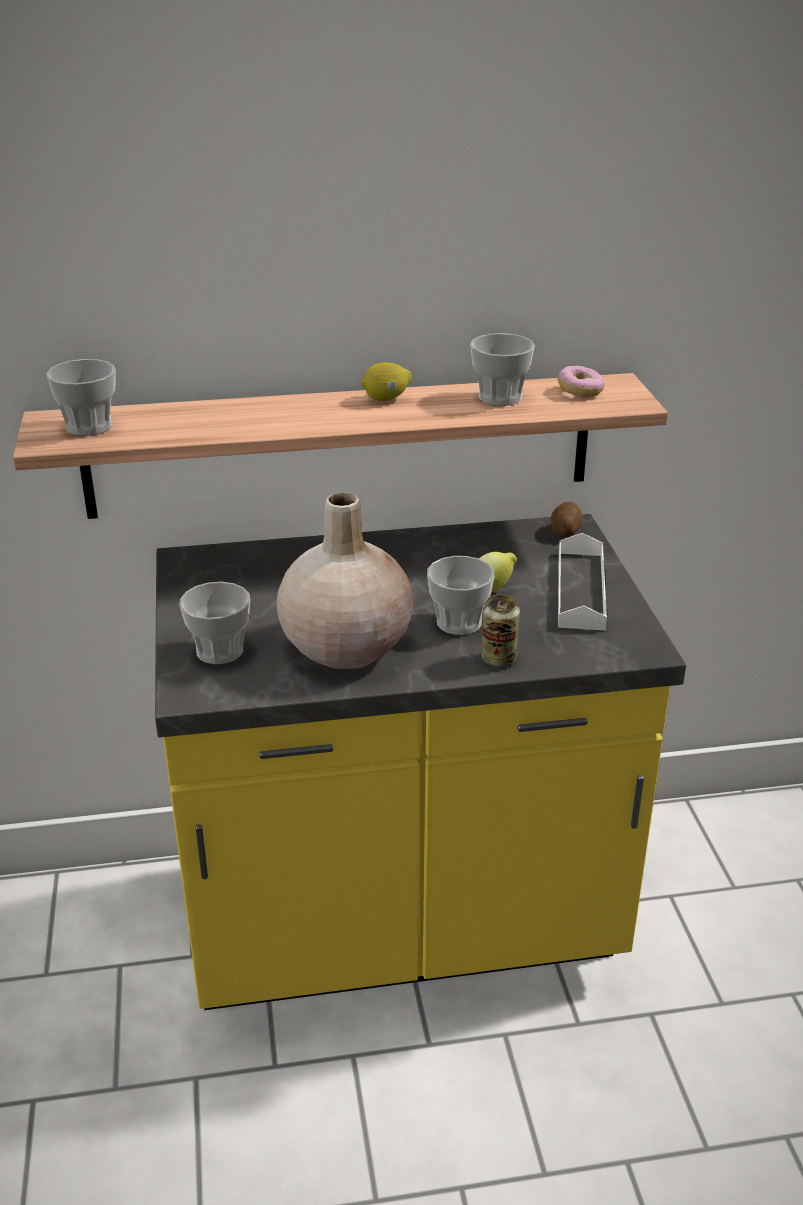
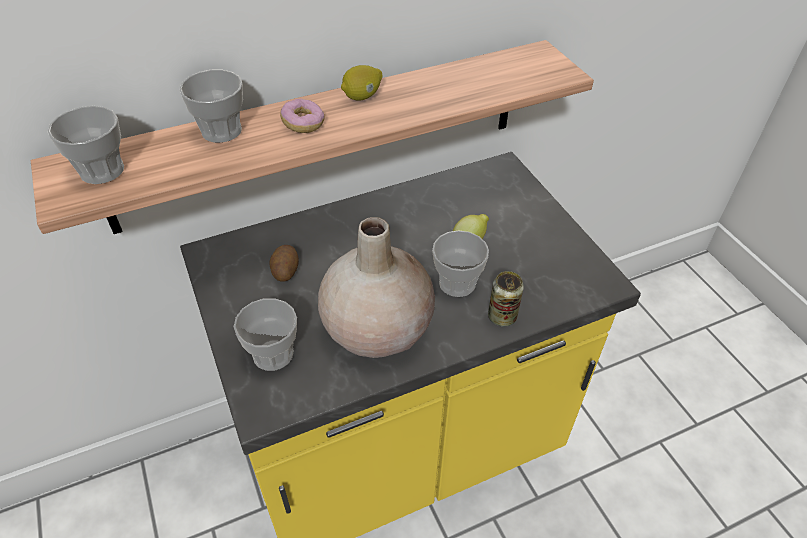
camera: 15 degrees left, 15 degrees up
(500, 397) = (455, 82): cup -> cup (221, 131)
(565, 531) = (500, 172): potato -> potato (285, 271)
(580, 391) = (516, 66): donut -> donut (303, 124)
(580, 589) = (535, 230): white tray -> none

